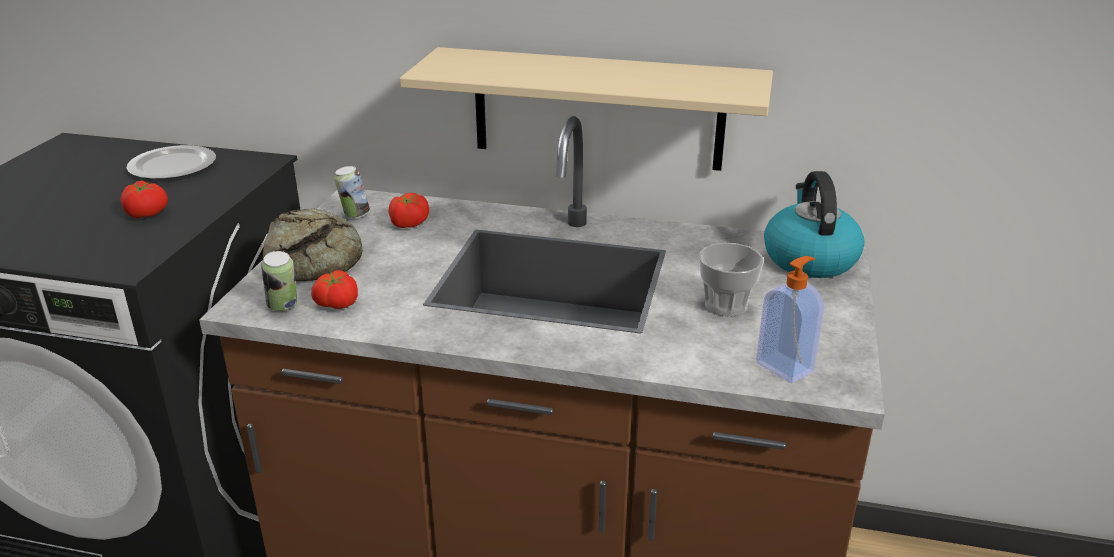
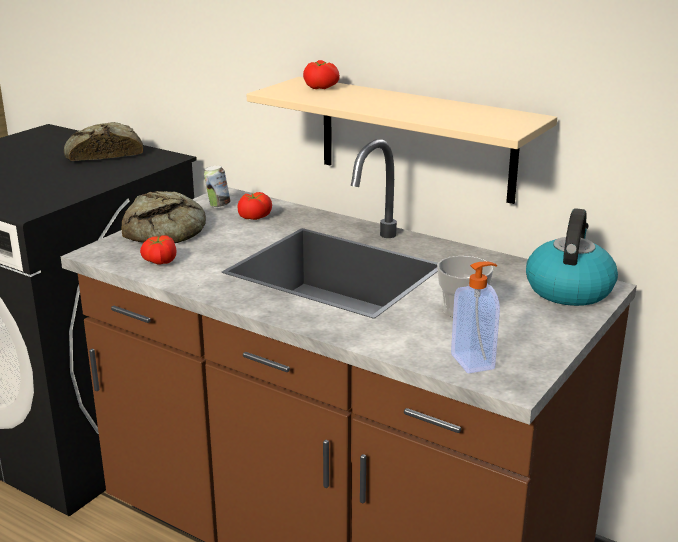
camera: 20 degrees right, 5 degrees down
(147, 213) = (64, 181): tomato -> tomato (321, 87)
(172, 167) = (103, 154): plate -> bread
(283, 307) = (121, 258): can -> none

